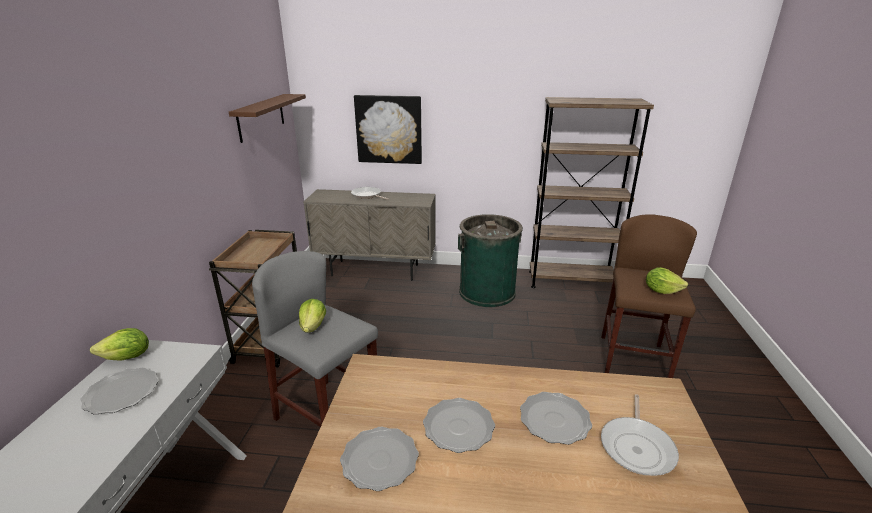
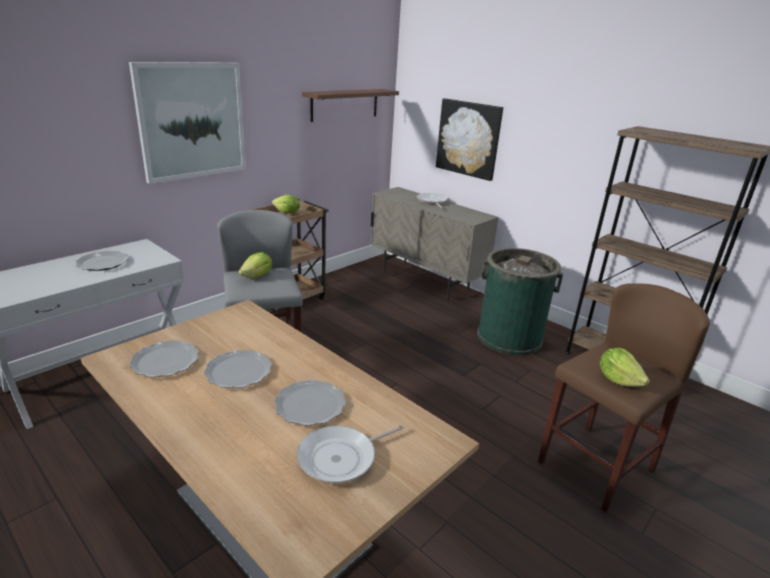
camera: 35 degrees right, 0 degrees up
(127, 358) = (130, 247): lettuce -> lettuce (287, 213)
(142, 172) = (192, 121): none -> picture

